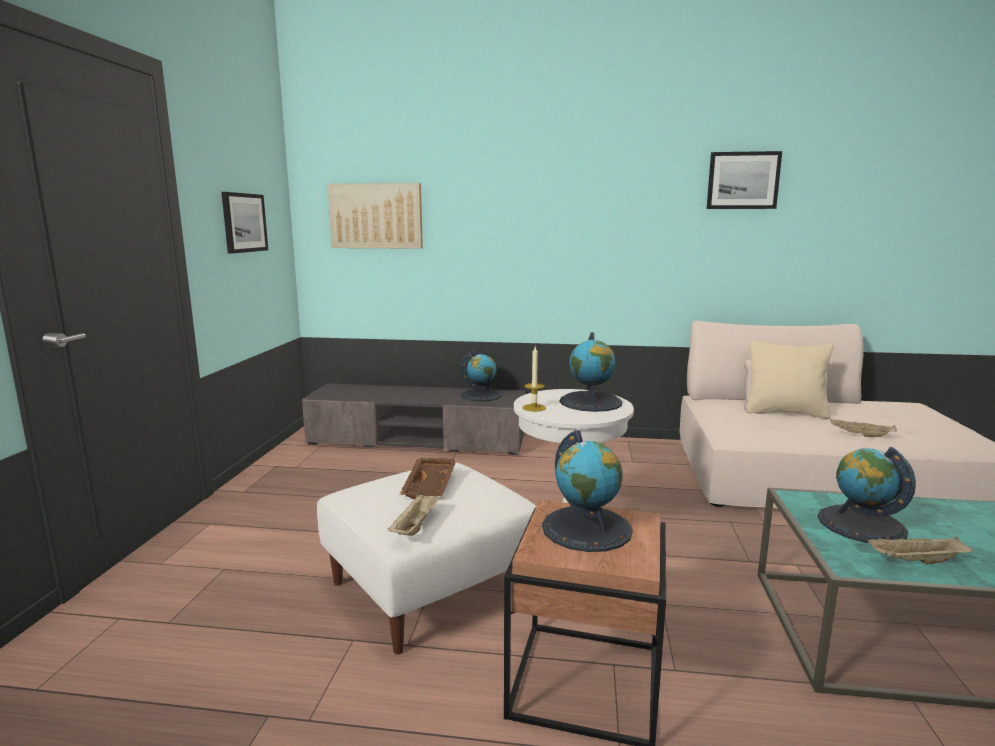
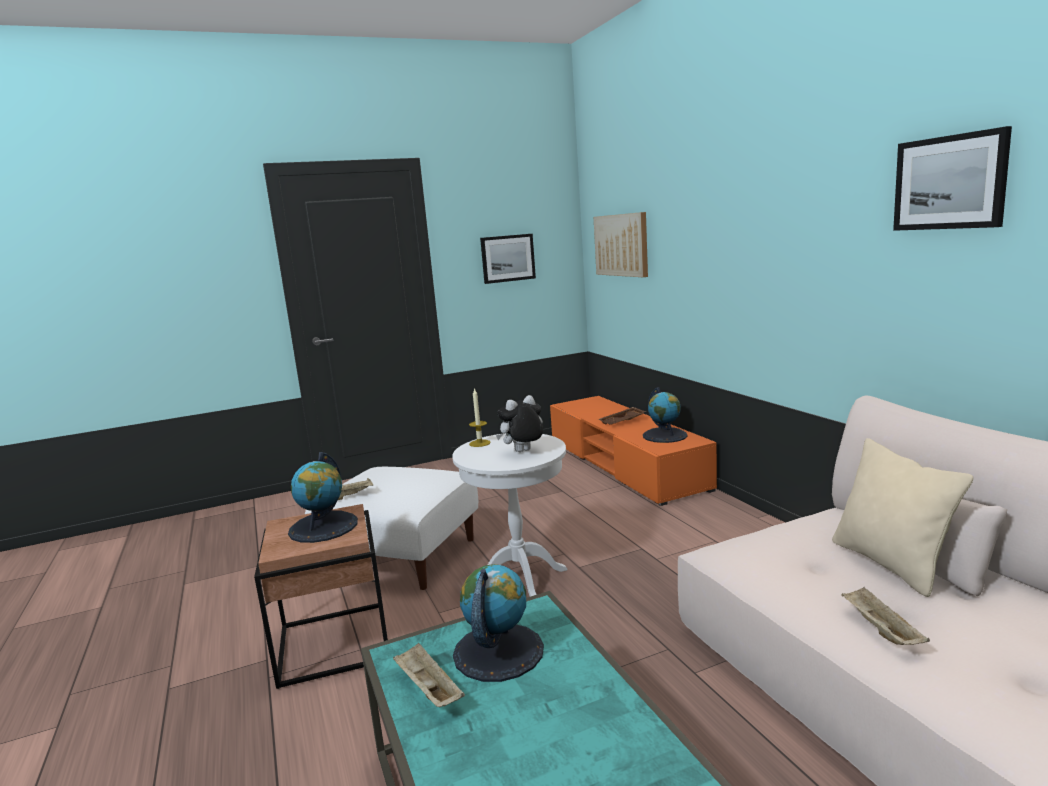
camera: 60 degrees right, 0 degrees up
(418, 439) = (624, 464): grey tv stand -> orange tv stand
(431, 486) = (408, 481): brown tray -> brown tray (622, 422)
(591, 402) = (523, 452): globe -> plush toy

